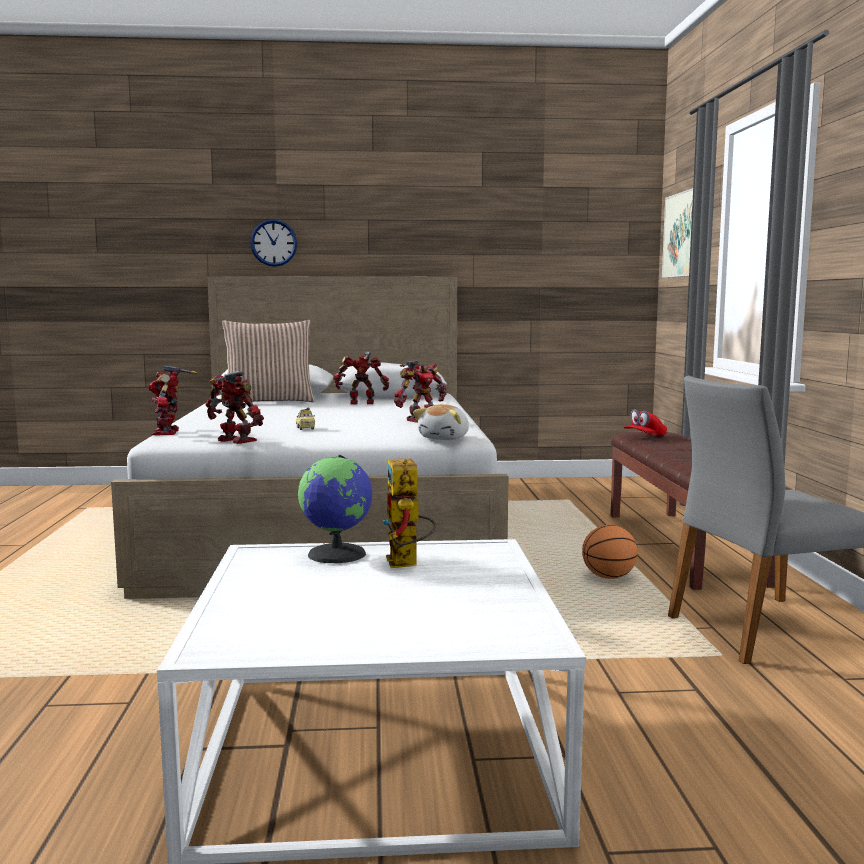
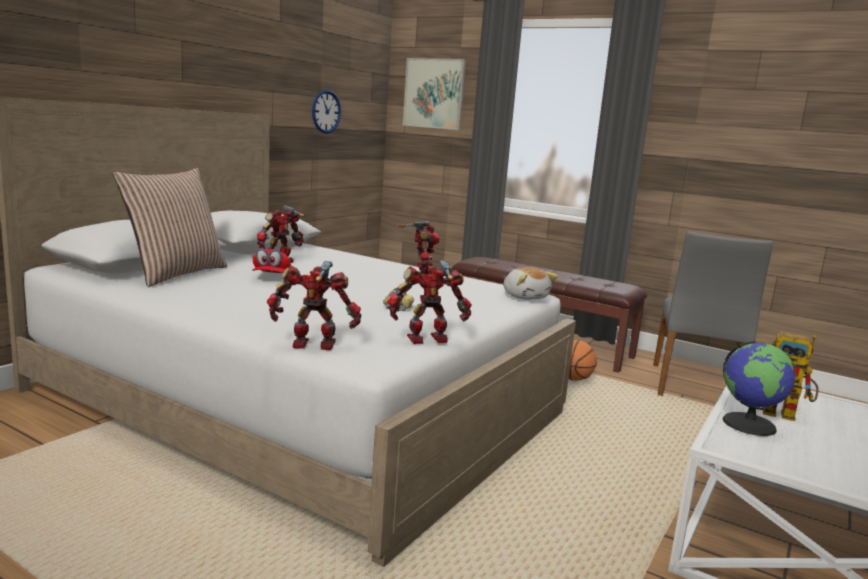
camera: 55 degrees left, 5 degrees up
(168, 432) = (314, 345): toy robot -> toy robot turned 150 degrees clockwise
(273, 243) = (77, 56): wall clock -> wall clock (326, 111)
(645, 437) = (490, 264): red cap -> red cap (271, 277)

